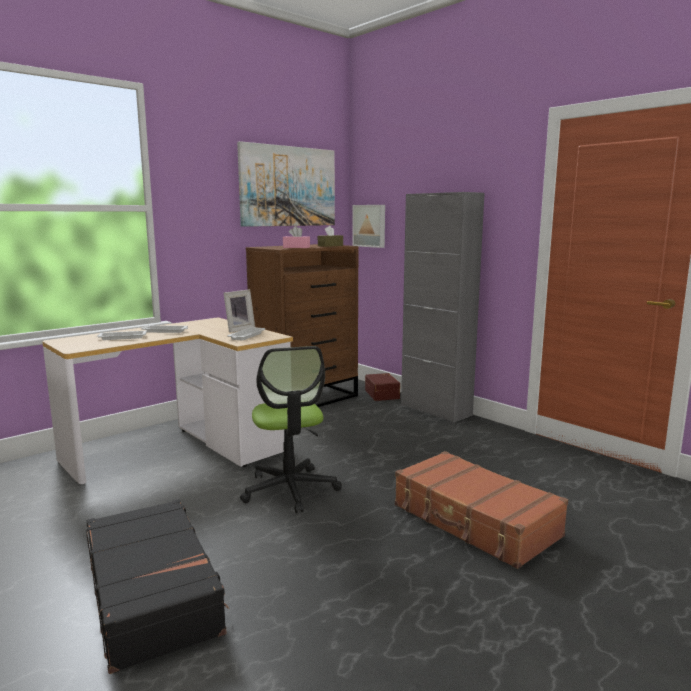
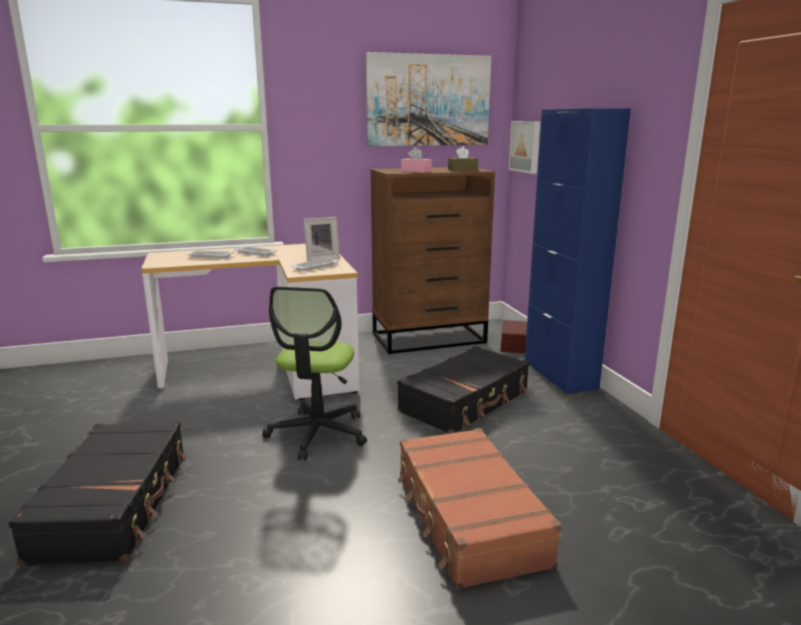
camera: 25 degrees right, 5 degrees up
(386, 441) = (465, 401): none -> black suitcase
(436, 410) = (559, 374): grey cabinet -> blue cabinet

